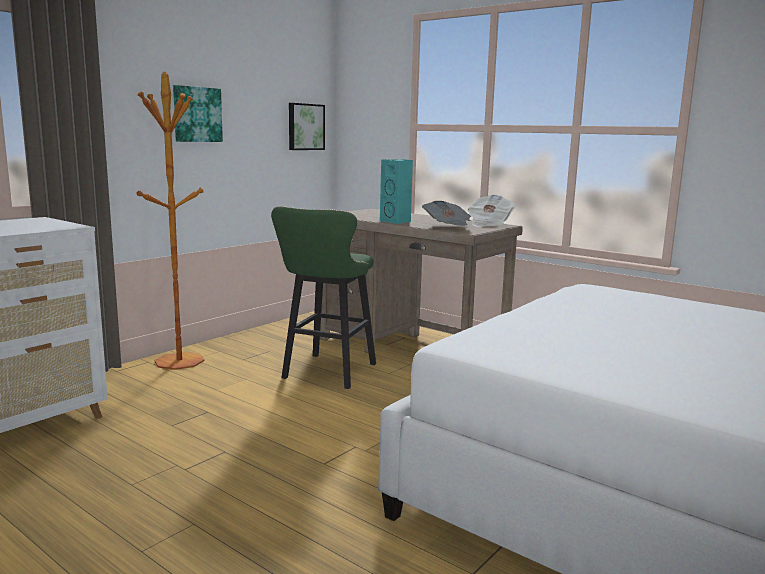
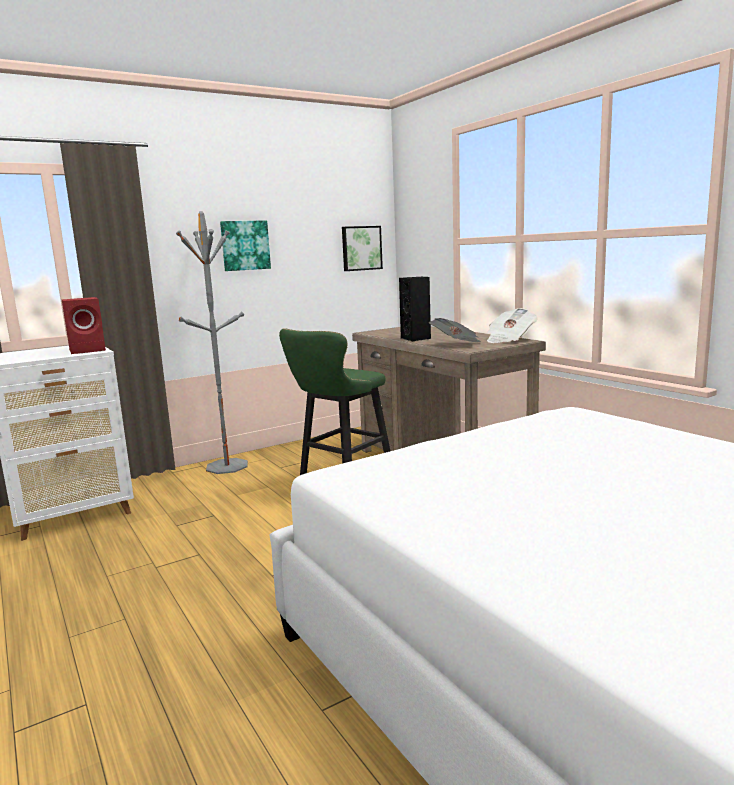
camera: 20 degrees right, 0 degrees up
(57, 225) = (89, 350): none -> red speaker
(179, 361) = (227, 466): orange clothes rack -> grey clothes rack
(396, 221) = (416, 339): turquoise speaker -> black speaker

